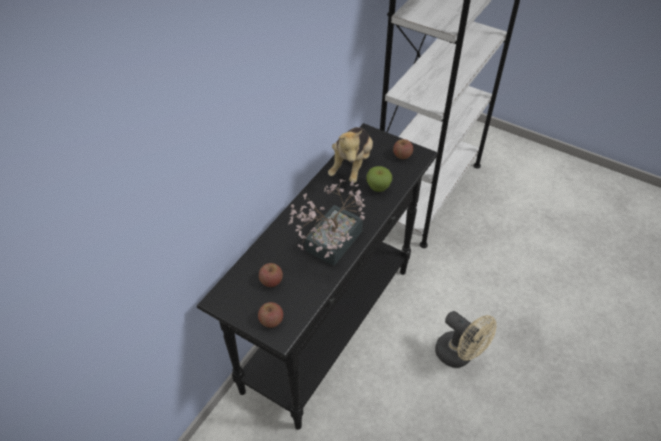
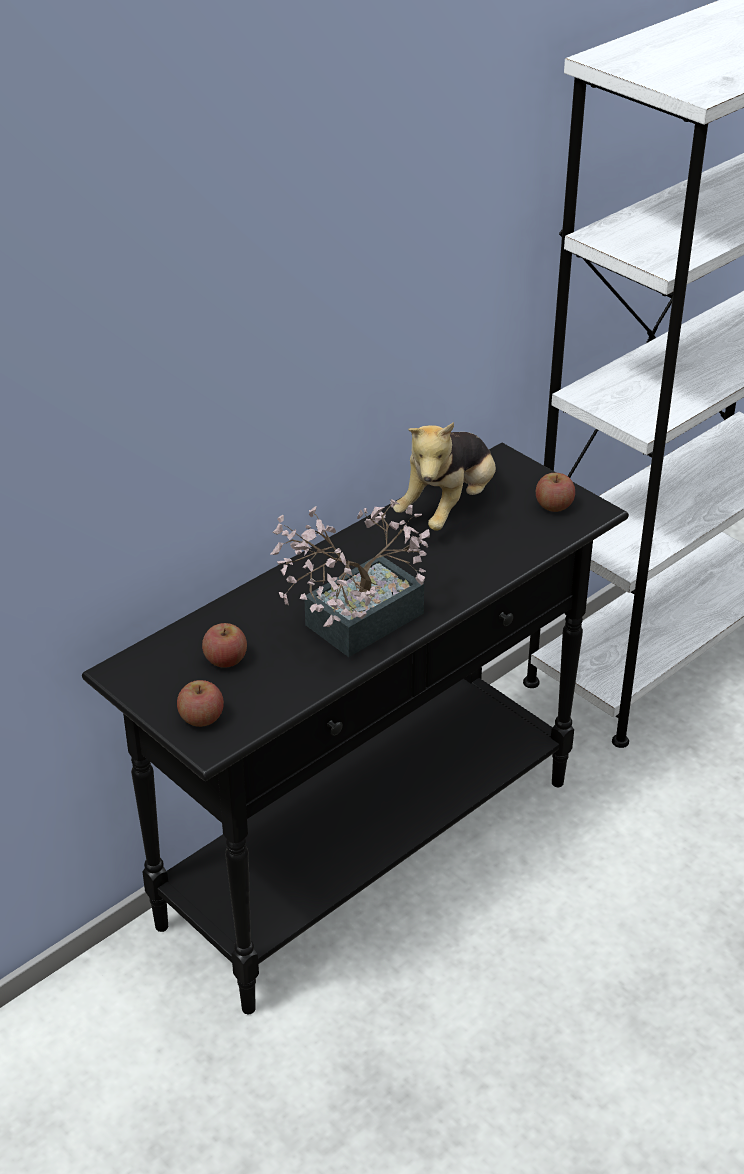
camera: 15 degrees right, 10 degrees down
(378, 187) = (484, 550): apple -> none
(459, 355) = (623, 957): beige fan -> none

